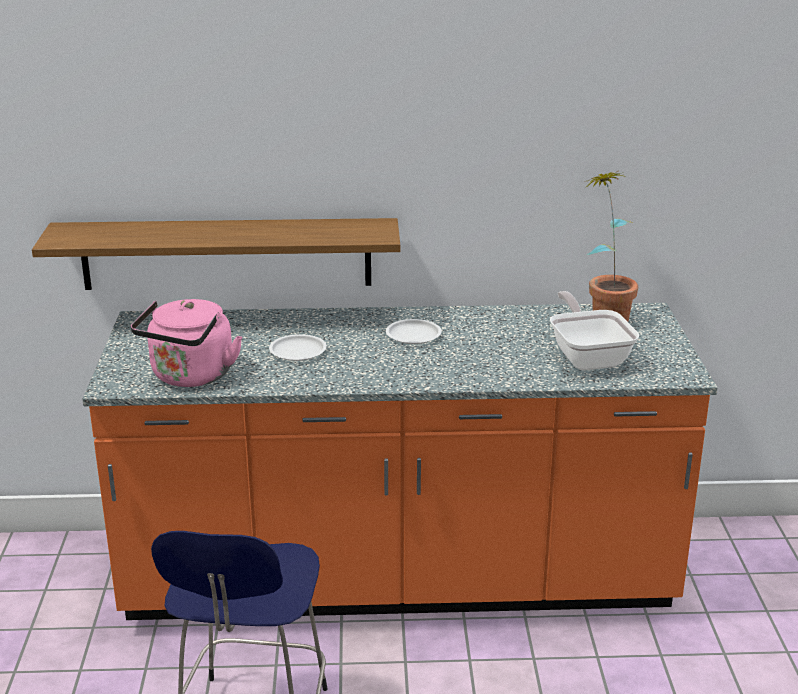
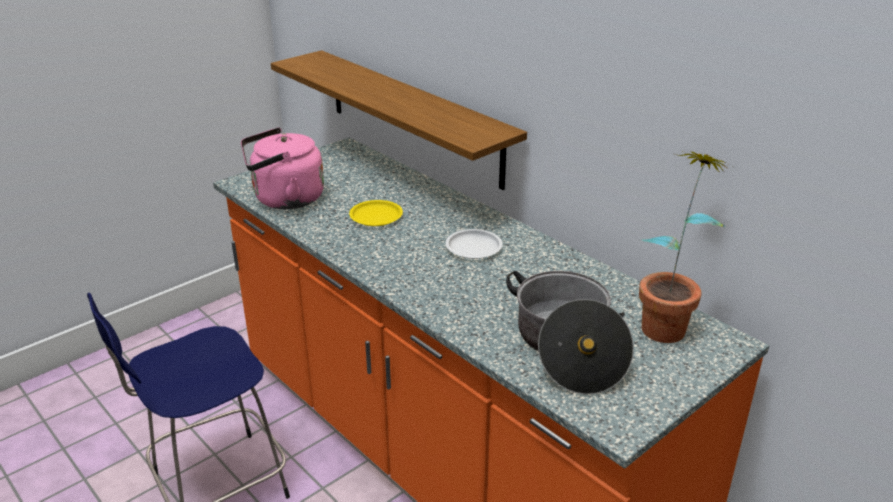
camera: 50 degrees right, 5 degrees up
(298, 352) = (375, 217): white plate -> yellow plate
(588, 357) = (567, 348): frying pan -> cooking pot

